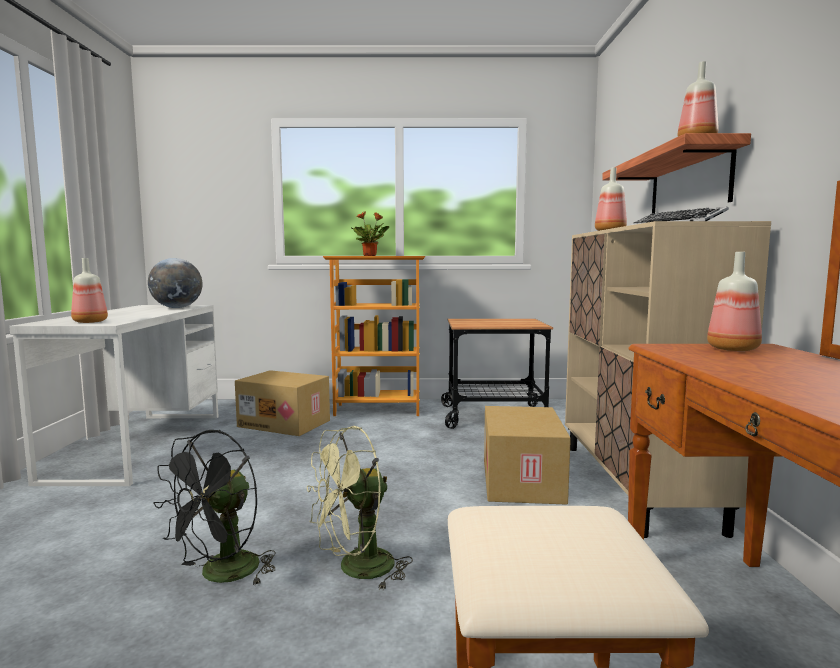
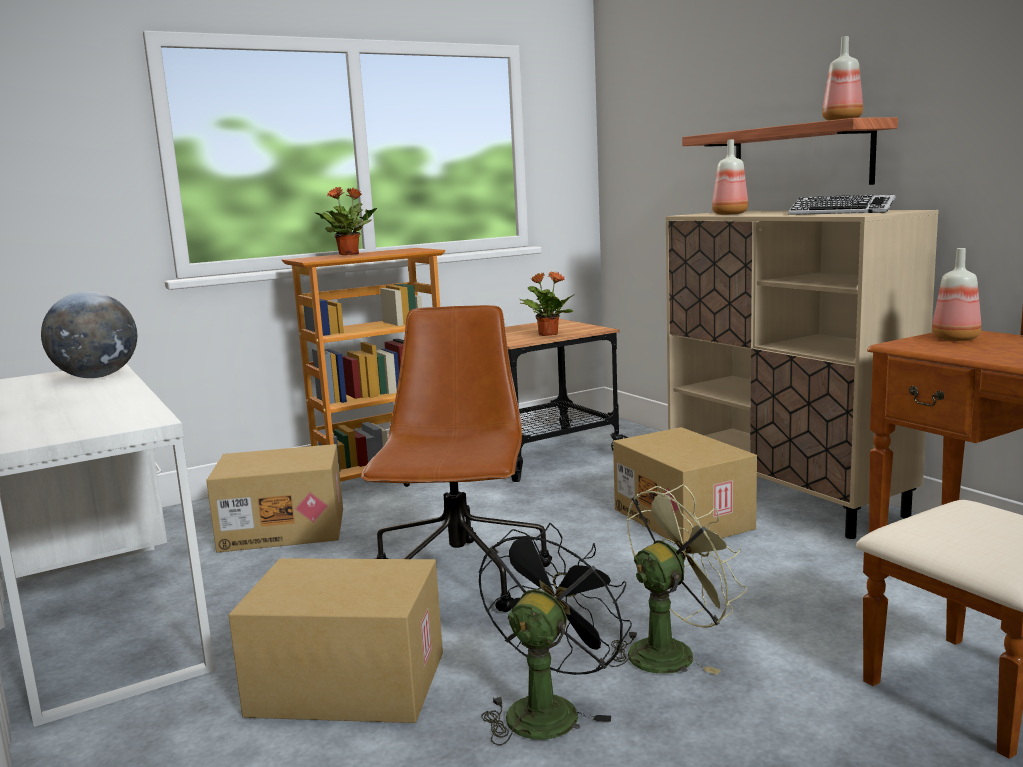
camera: 30 degrees left, 5 degrees up
(90, 322) = (102, 425): bottle -> none
(160, 516) = (345, 685): none -> cardboard box
(221, 575) = (547, 708): black fan -> black fan turned 150 degrees counterclockwise
(318, 477) = (460, 579): none -> brown office chair
(356, 570) = (670, 651): green fan -> green fan turned 150 degrees counterclockwise
(496, 324) = (547, 334): none -> potted plant

